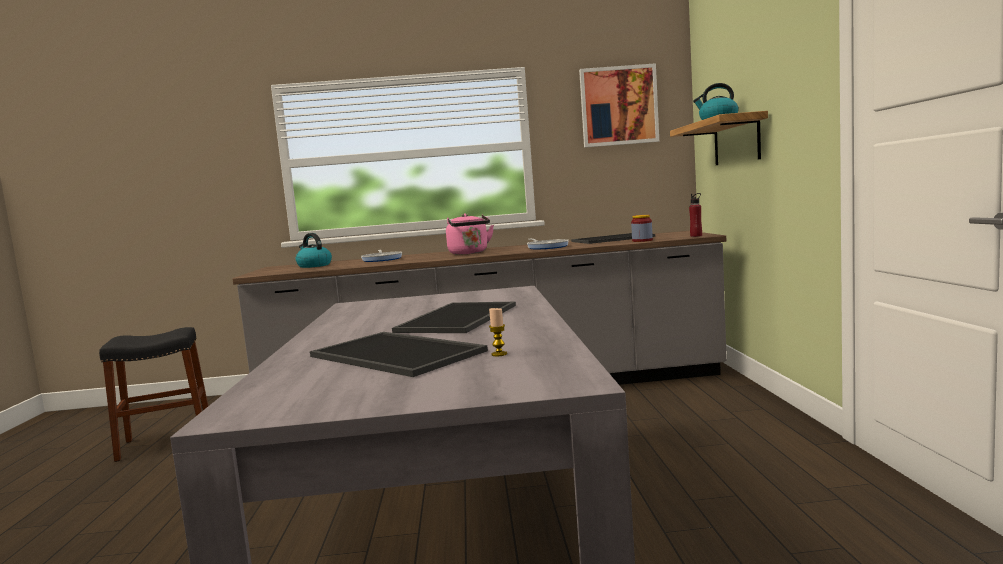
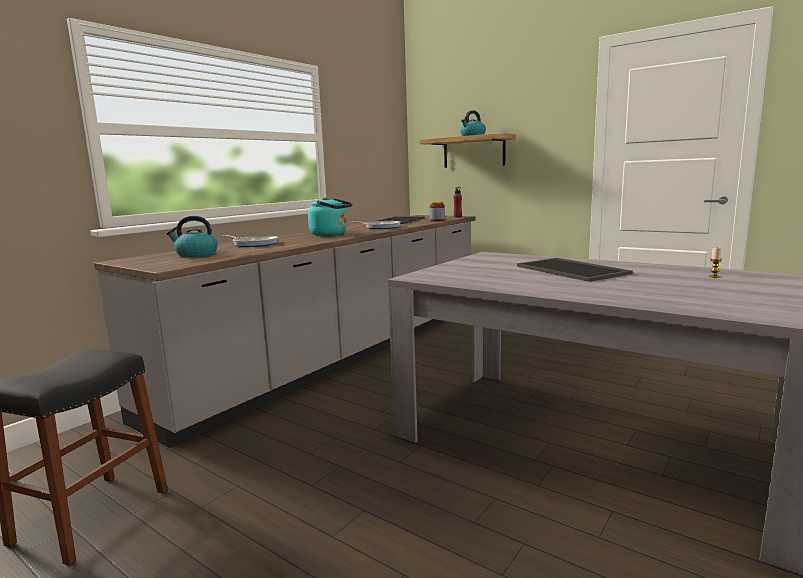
camera: 50 degrees left, 5 degrees up
(399, 353) = (671, 286): tray -> none
(469, 253) = (331, 234): pink kettle -> turquoise kettle
(618, 106) = (372, 114): picture -> none

